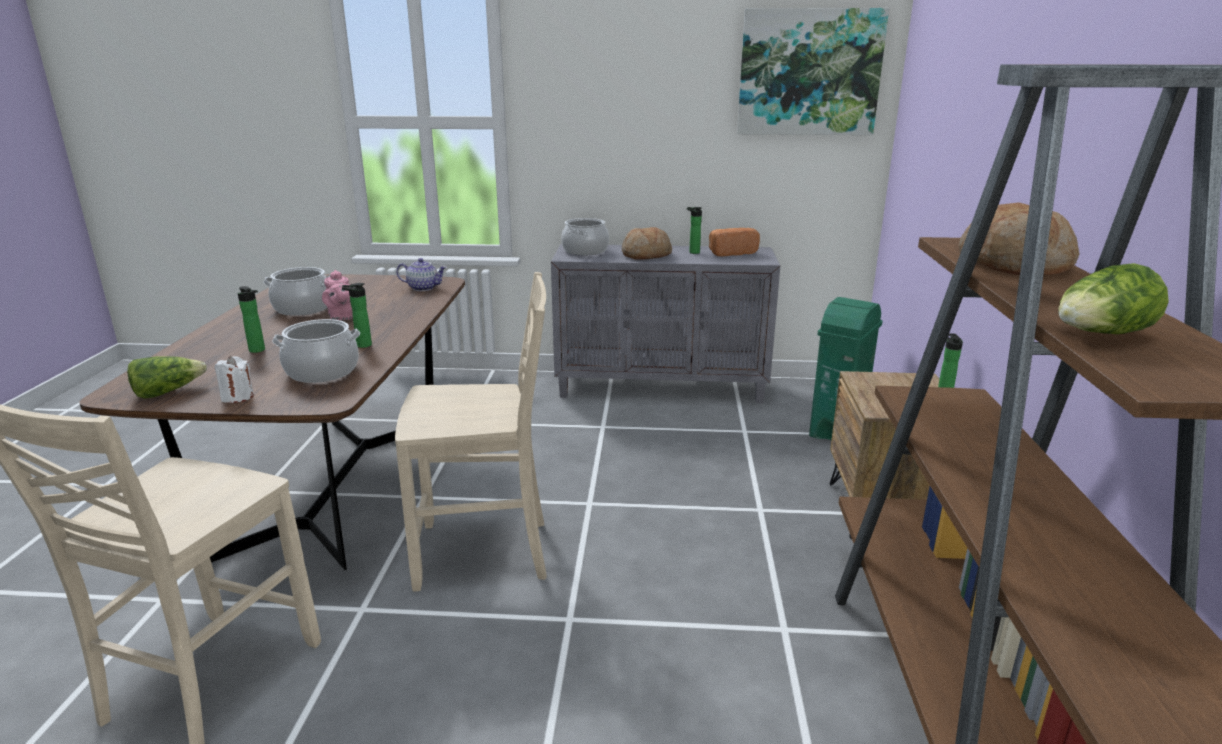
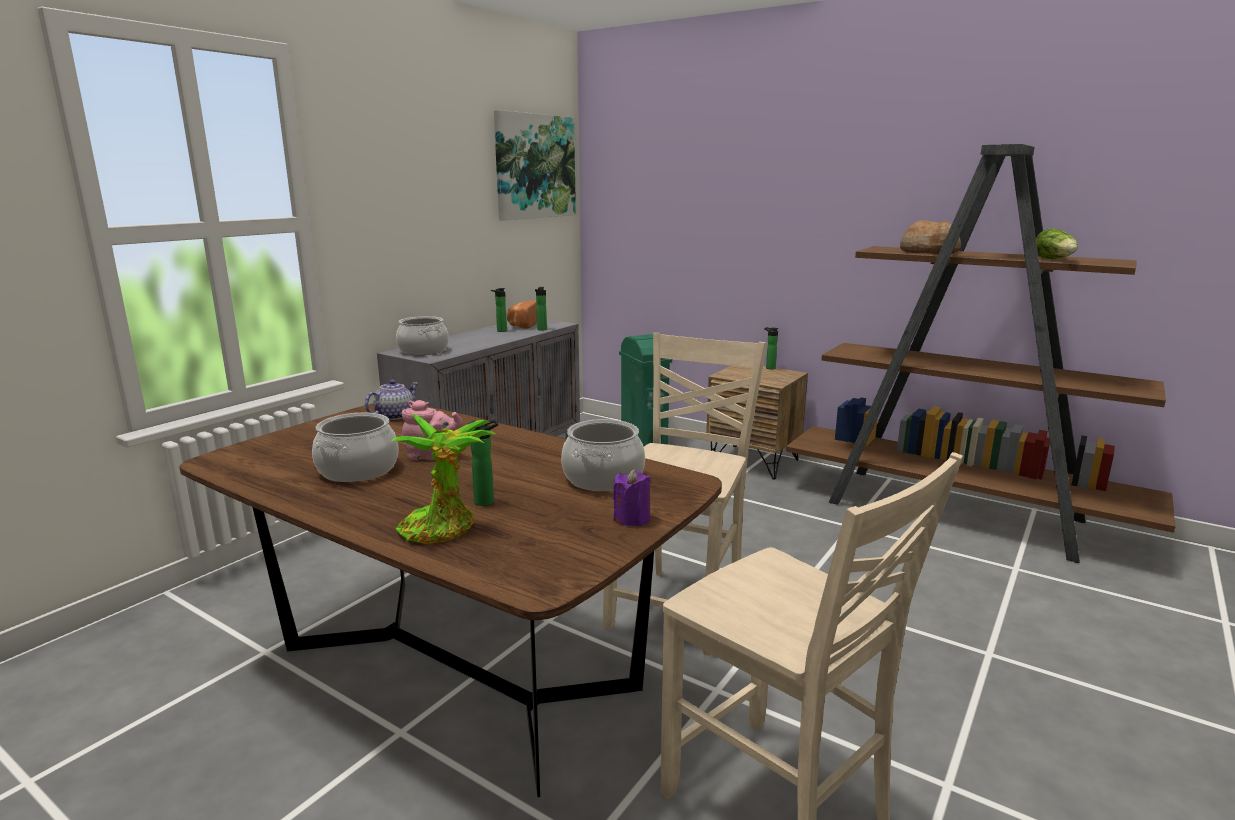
camera: 60 degrees left, 5 degrees down
(168, 392) = (569, 554): lettuce -> none
(205, 351) = (443, 529): none -> potted plant
(237, 397) = (632, 519): white candle -> purple candle
(361, 345) = (546, 457): bottle -> bottle (541, 330)
(646, 255) = (480, 340): bread -> none

